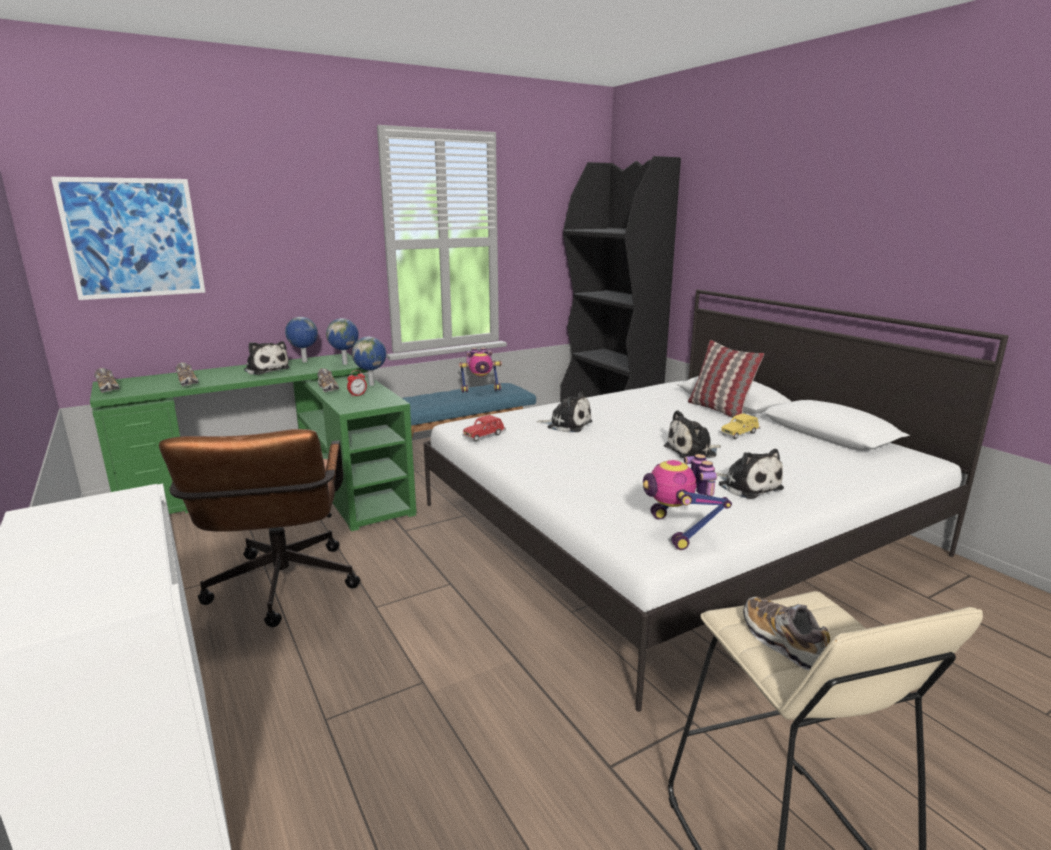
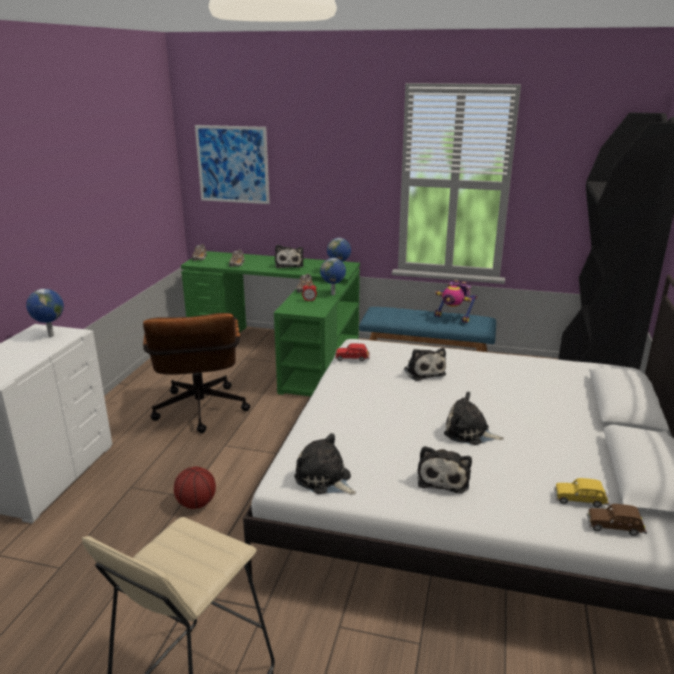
camera: 45 degrees right, 5 degrees up
(281, 591) = (200, 413): brown office chair -> brown office chair turned 45 degrees counterclockwise
(304, 362) = (320, 264): globe -> globe (50, 336)
(448, 680) = (196, 503): none -> basketball
(678, 531) = (325, 479): toy robot -> plush toy
(719, 410) = (587, 409): pillow -> none
(739, 434) = (549, 437): yellow toy car -> yellow toy car (580, 500)
(782, 642) = (169, 550): shoe -> none
(884, 465) = (615, 527): none -> brown toy car

